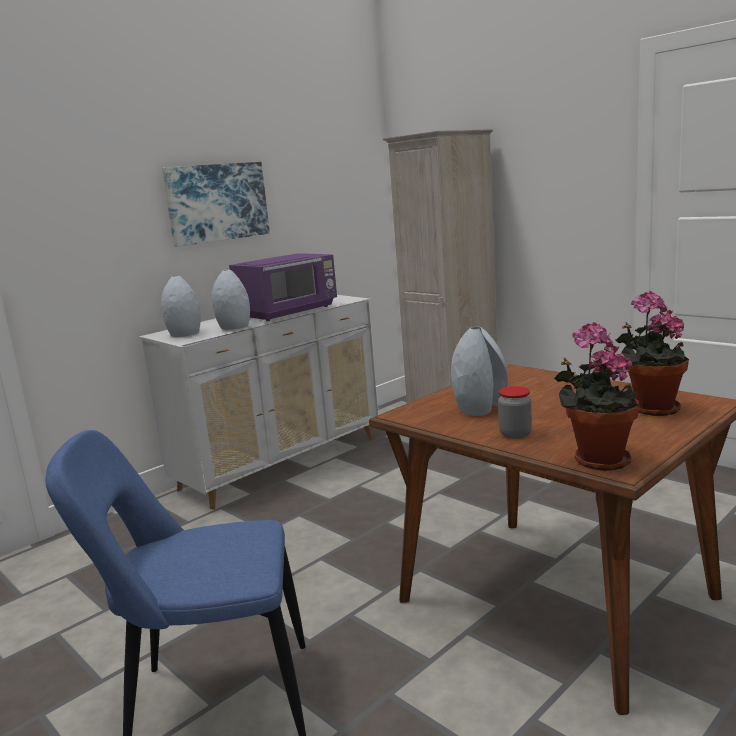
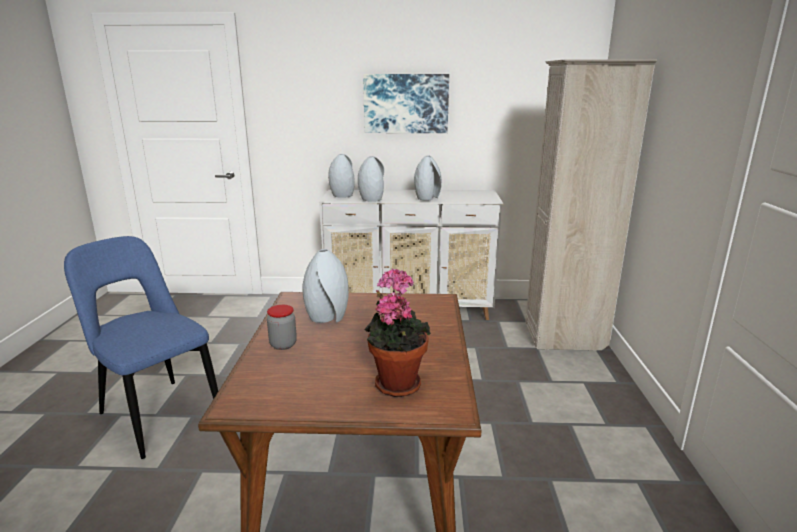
camera: 45 degrees right, 5 degrees up
(289, 312) = (427, 198): purple microwave -> grey vase
(596, 460) = (248, 390): potted plant -> none

